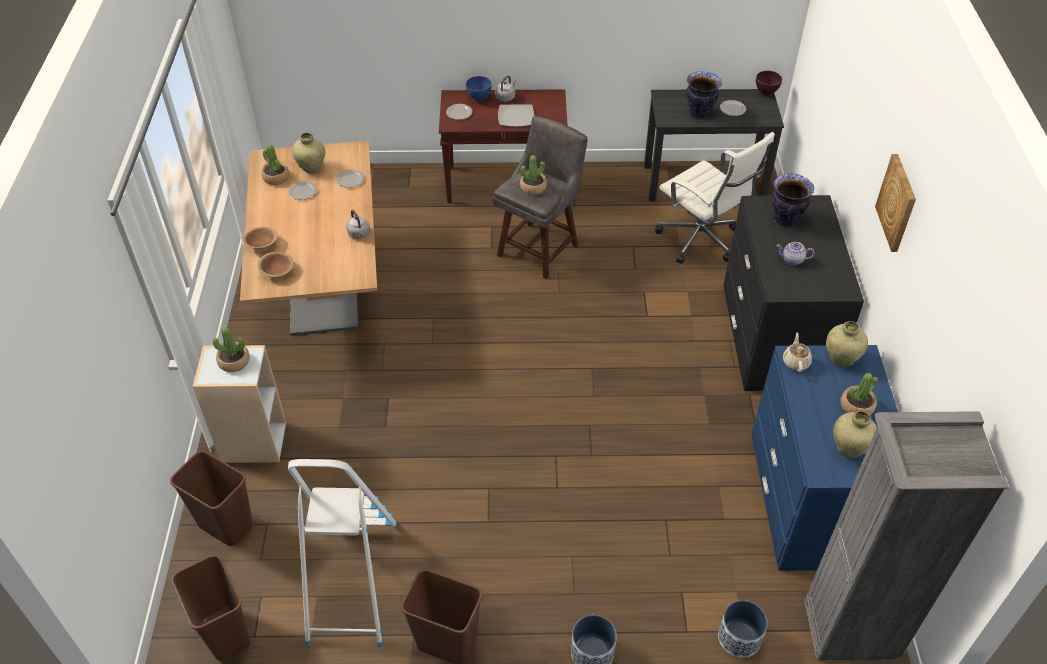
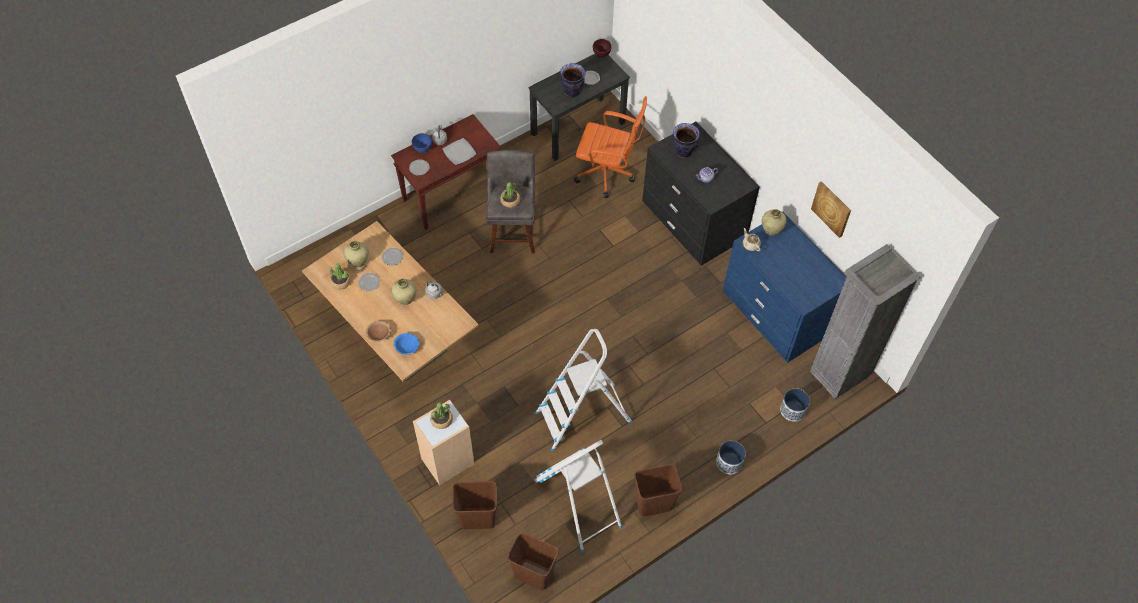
camera: 35 degrees left, 10 degrees up
(277, 271) = (407, 347): brown bowl -> blue bowl
(448, 483) = (583, 417): none -> white step ladder
(701, 241) = (607, 174): white office chair -> orange office chair
(848, 449) = (808, 282): beige vase -> beige vase (405, 299)
(856, 406) = (796, 255): potted plant -> none
(897, 202) = (770, 131): picture -> picture (832, 208)

